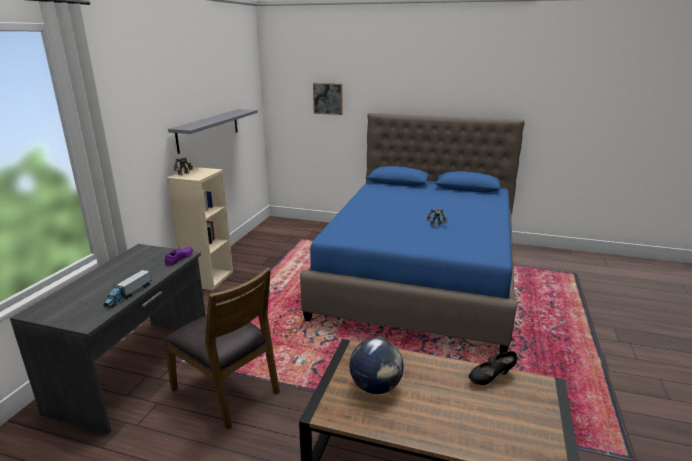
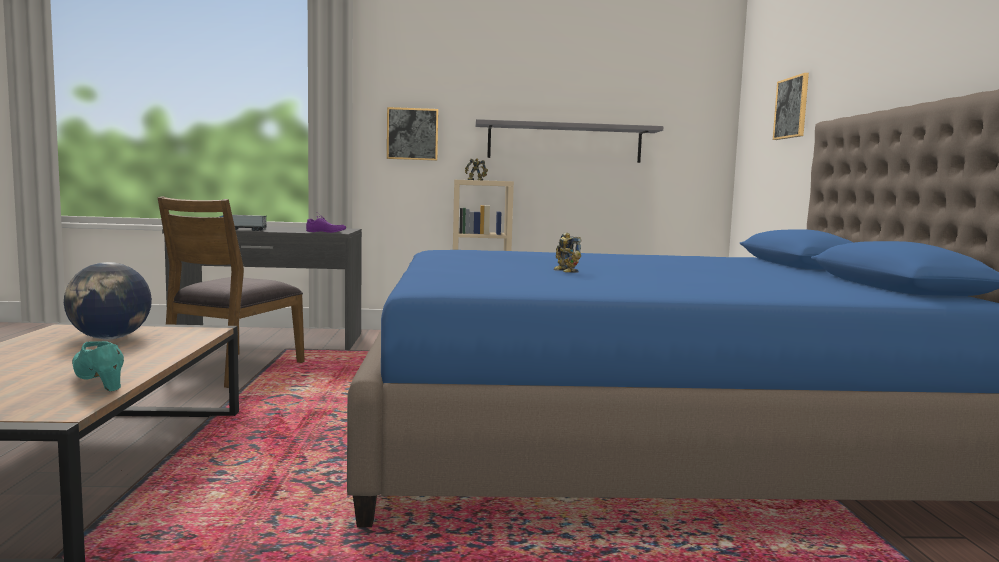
camera: 70 degrees right, 15 degrees down
(135, 150) = (412, 134): none -> picture
(491, 378) = (99, 383): black shoe -> turquoise shoe

